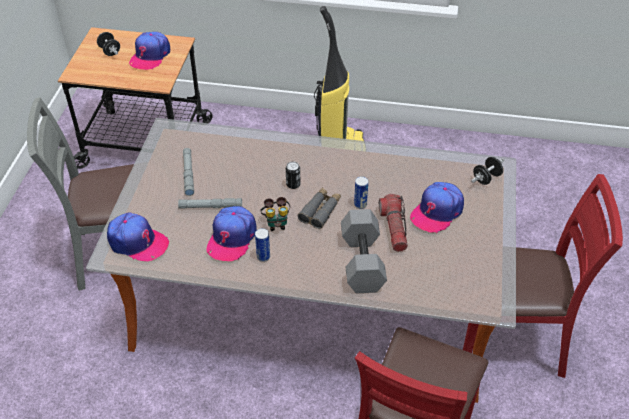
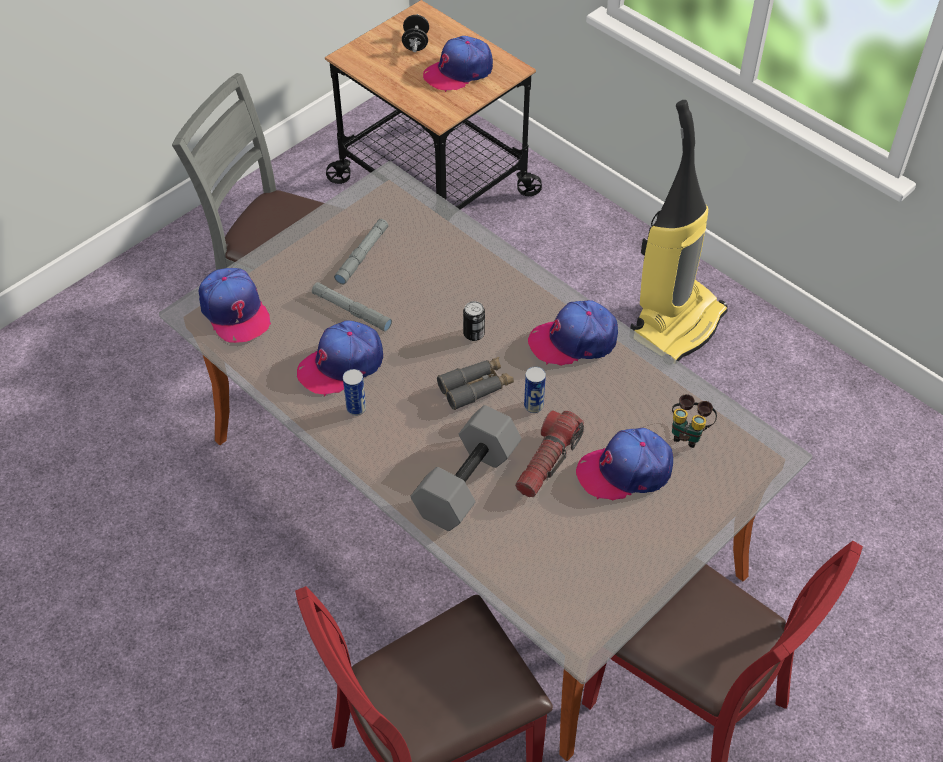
camera: 35 degrees right, 5 degrees up
(276, 223) = (409, 374): binoculars -> binoculars (688, 433)
(350, 161) = (573, 340): none -> cap
(486, 178) = (739, 461): black dumbbell -> none

